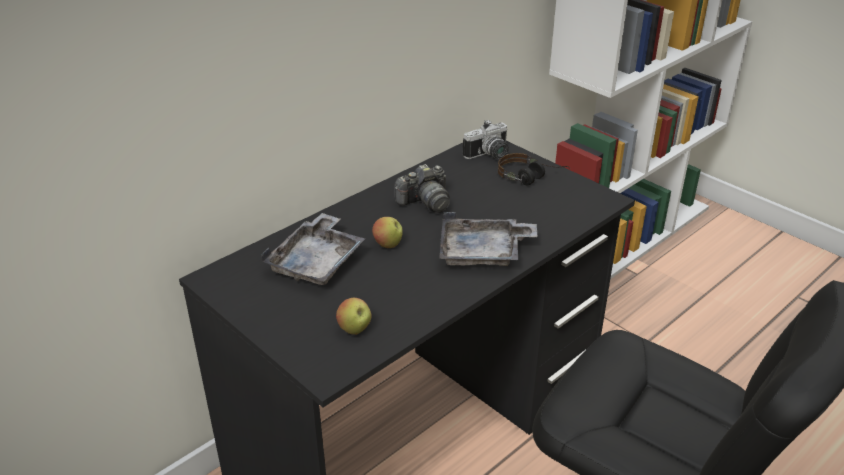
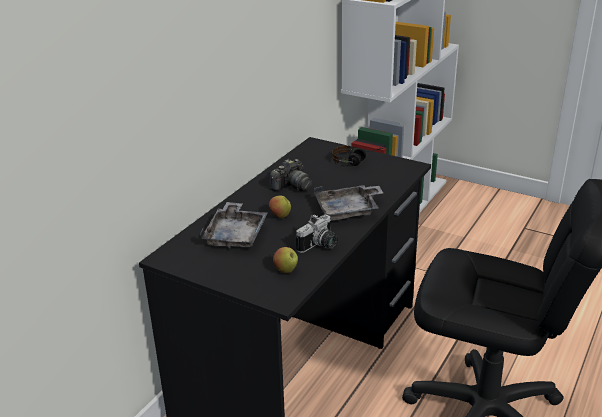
camera: 15 degrees left, 5 degrees down
(490, 155) = (321, 151): camera -> camera (320, 246)

